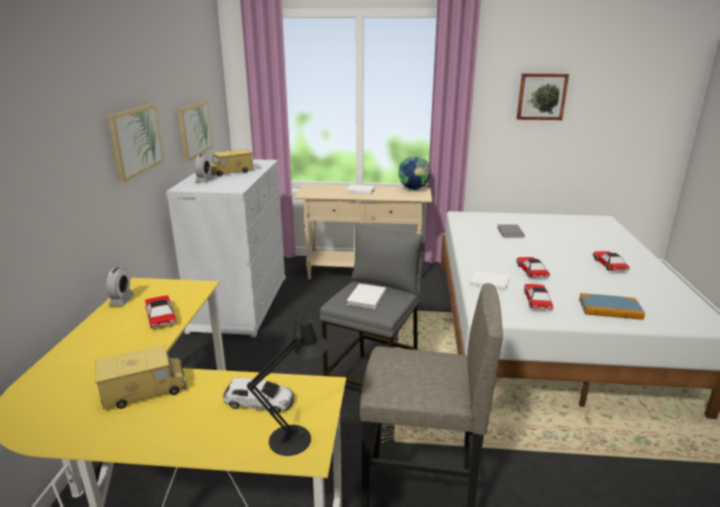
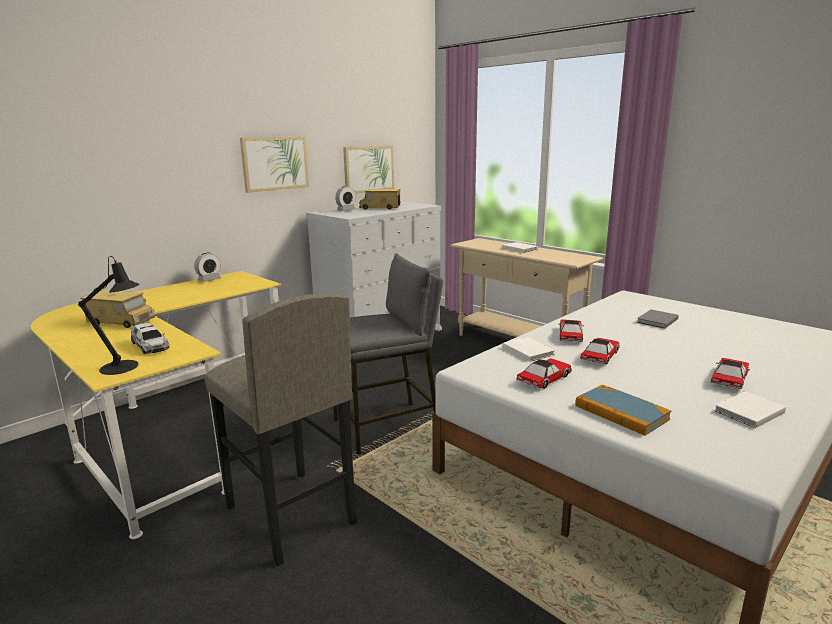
camera: 40 degrees right, 5 degrees down
(161, 316) = (208, 292): toy car -> toy car (570, 335)
(365, 298) = (365, 323): white book -> white book (747, 412)
(413, 189) = (578, 256): globe -> none
(541, 96) = (771, 148): picture -> none

